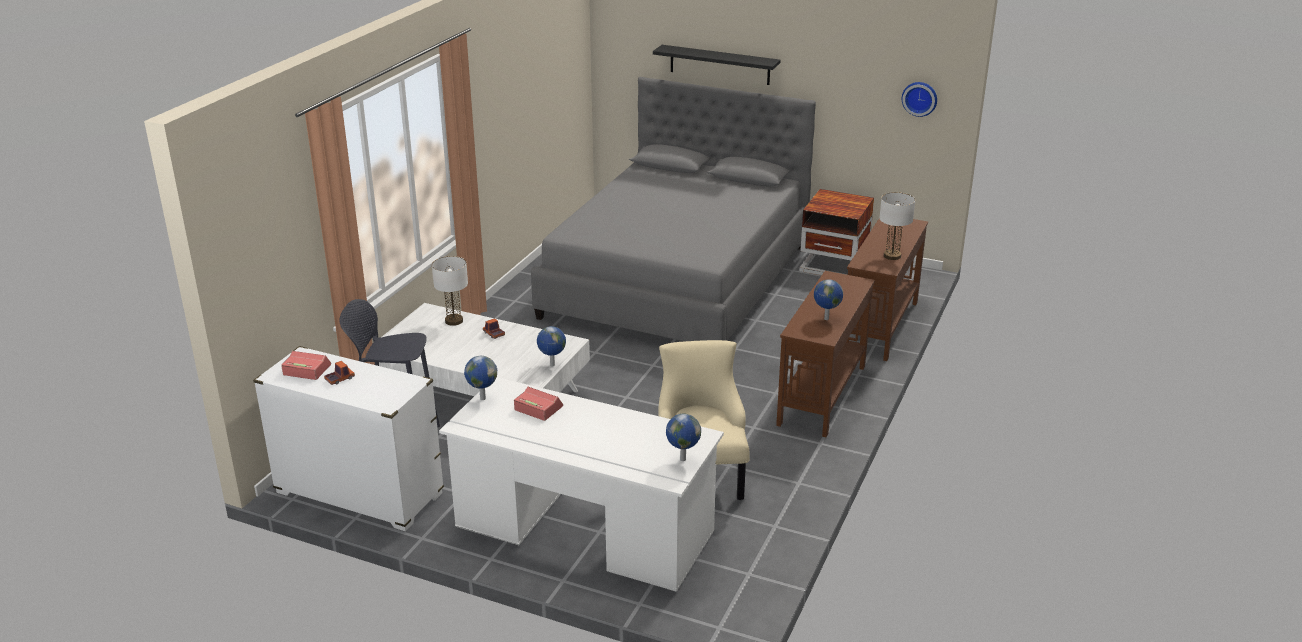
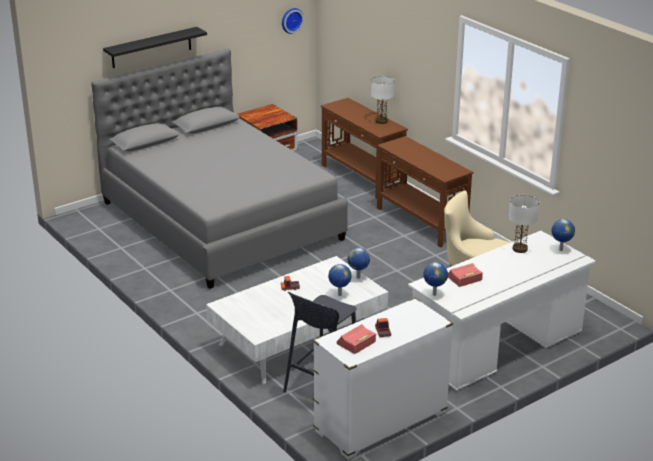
camera: 60 degrees left, 0 degrees up
(454, 321) = (252, 298): table lamp -> table lamp (519, 249)
(825, 319) = (439, 164): globe -> globe (339, 295)

